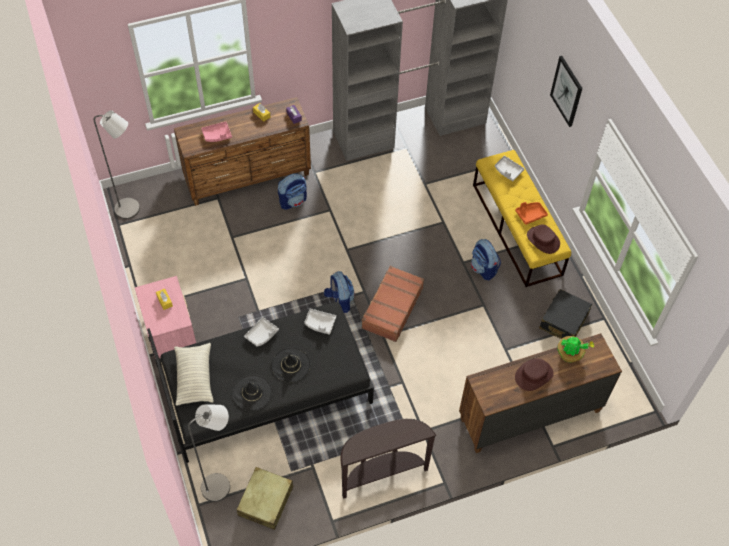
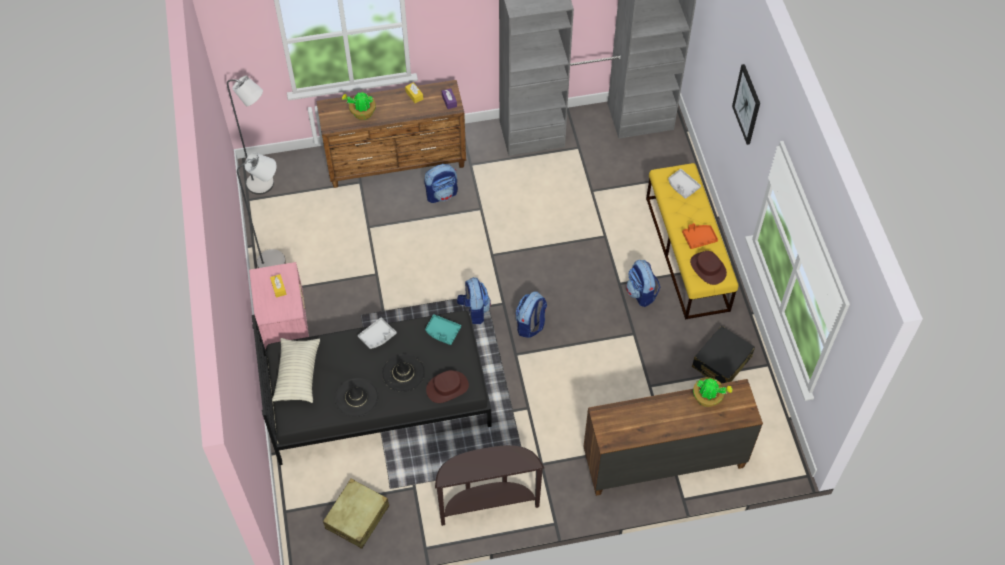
camera: 10 degrees right, 0 degrees up
(217, 135) = (362, 113): pink tray -> potted plant
(221, 485) = (312, 493): grey floor lamp -> grey floor lamp (277, 260)
(320, 323) = (442, 332): grey tray -> turquoise tray
(392, 308) = (530, 325): brown suitcase -> backpack
(533, 375) = (662, 415): brown hat -> brown hat (447, 387)

